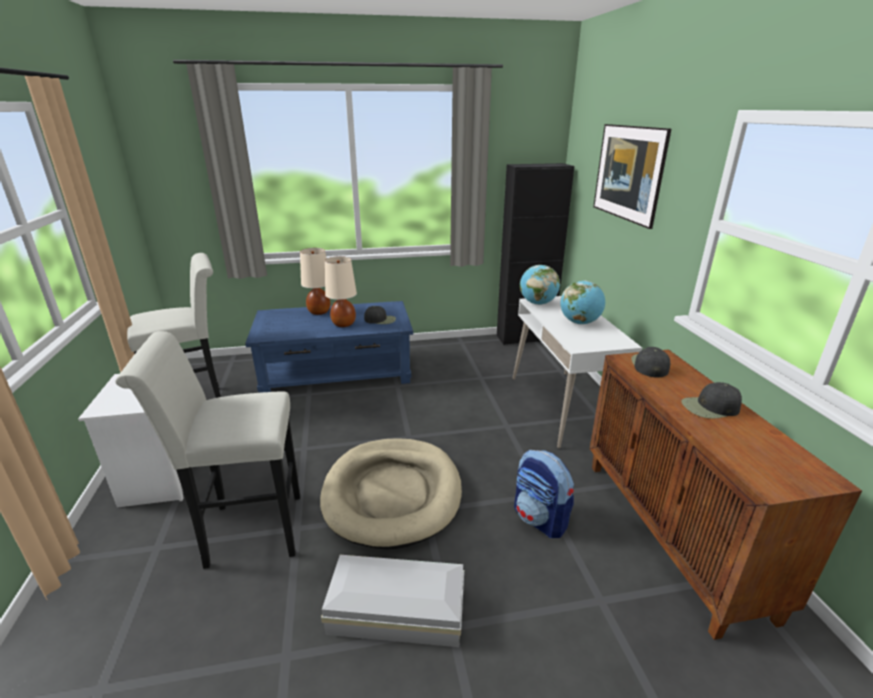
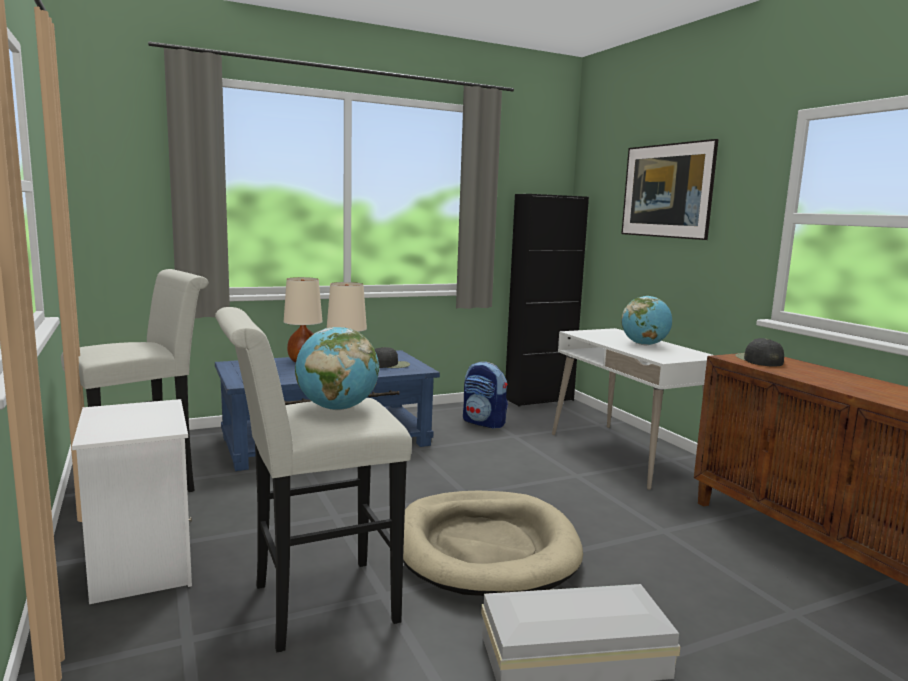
camera: 15 degrees left, 15 degrees down
(537, 303) = (583, 334): globe -> globe (337, 408)
(540, 519) = (677, 552): backpack -> backpack (484, 423)
(710, 407) = (848, 381): black cap -> none

